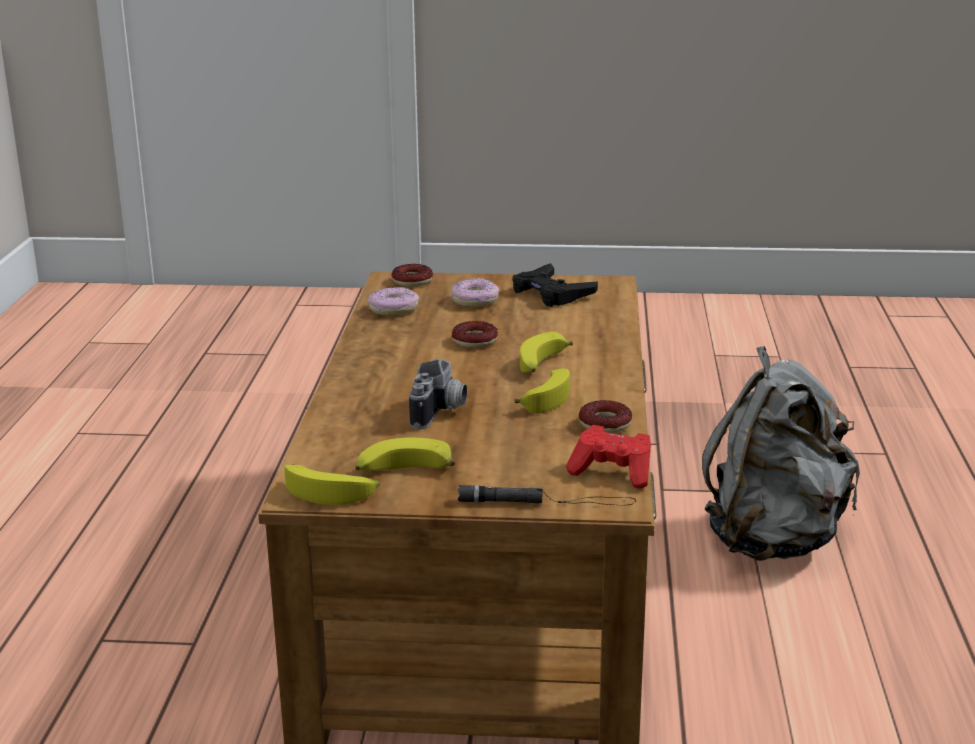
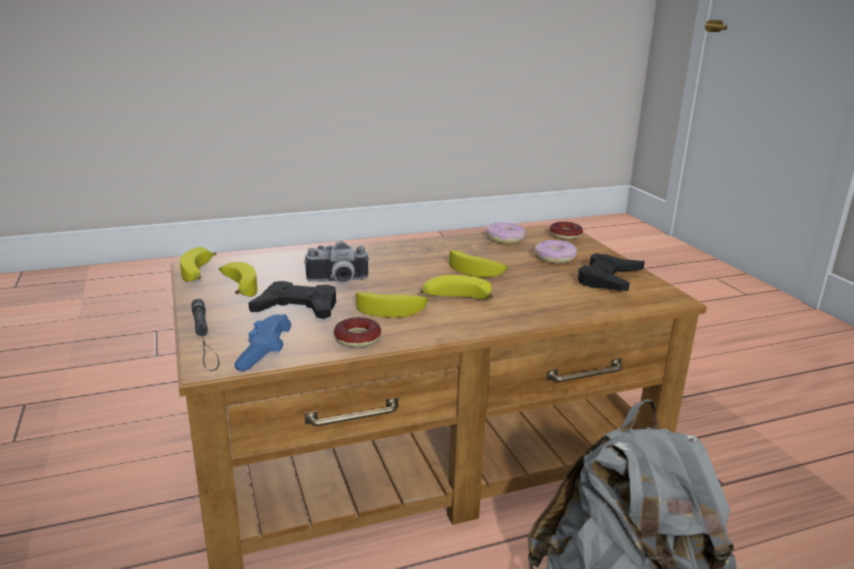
camera: 65 degrees right, 0 degrees up
(475, 341) = (477, 270): donut -> banana
(504, 444) = (297, 309): none -> black game controller
(613, 473) = (265, 355): red game controller -> blue game controller

